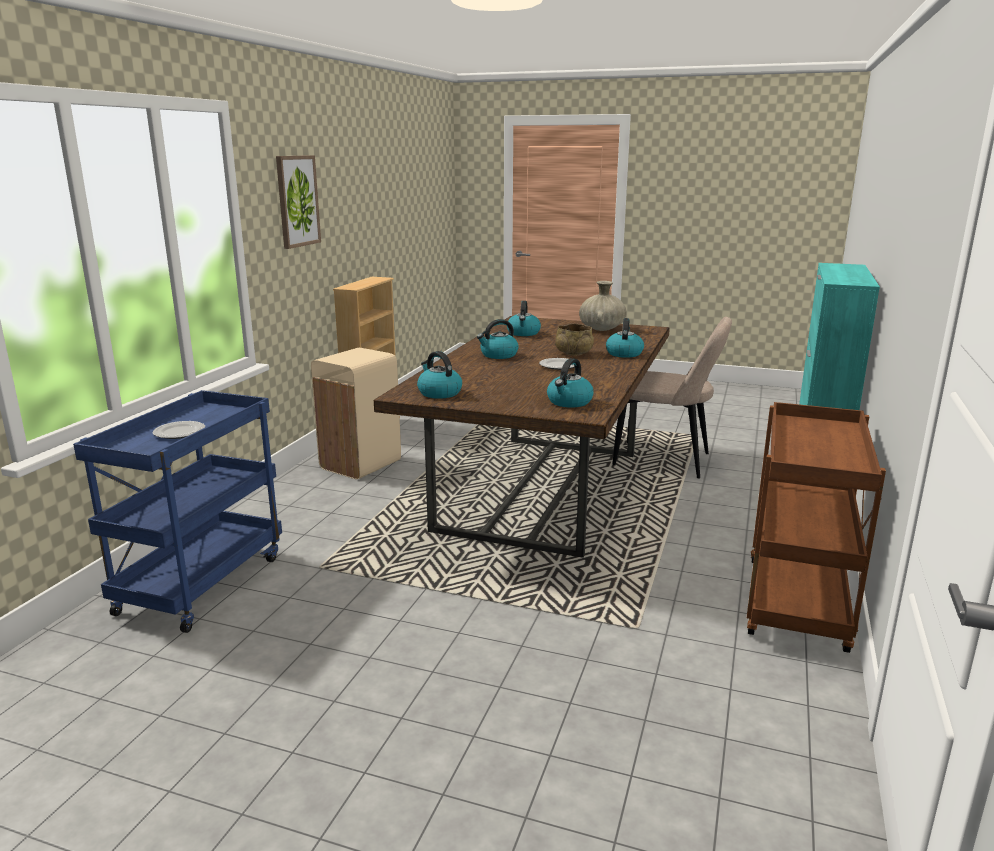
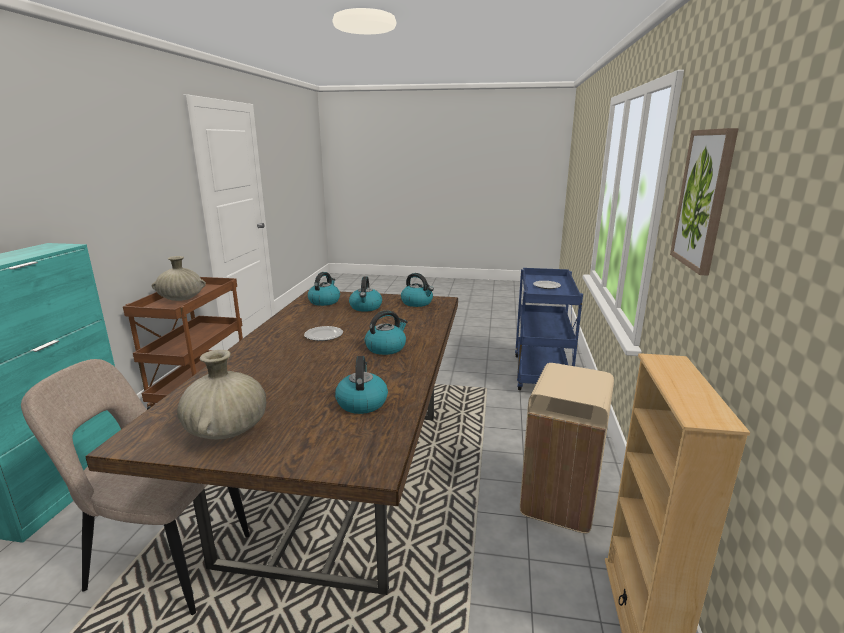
camera: 170 degrees right, 0 degrees up
(574, 353) = (301, 357): beige bowl -> none
(624, 353) = (242, 361): kettle -> kettle (366, 307)
(825, 445) = (181, 299): none -> beige vase

